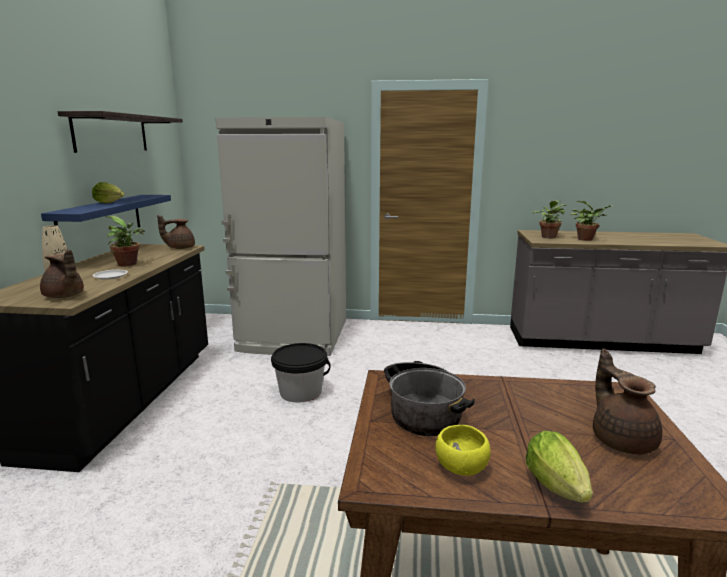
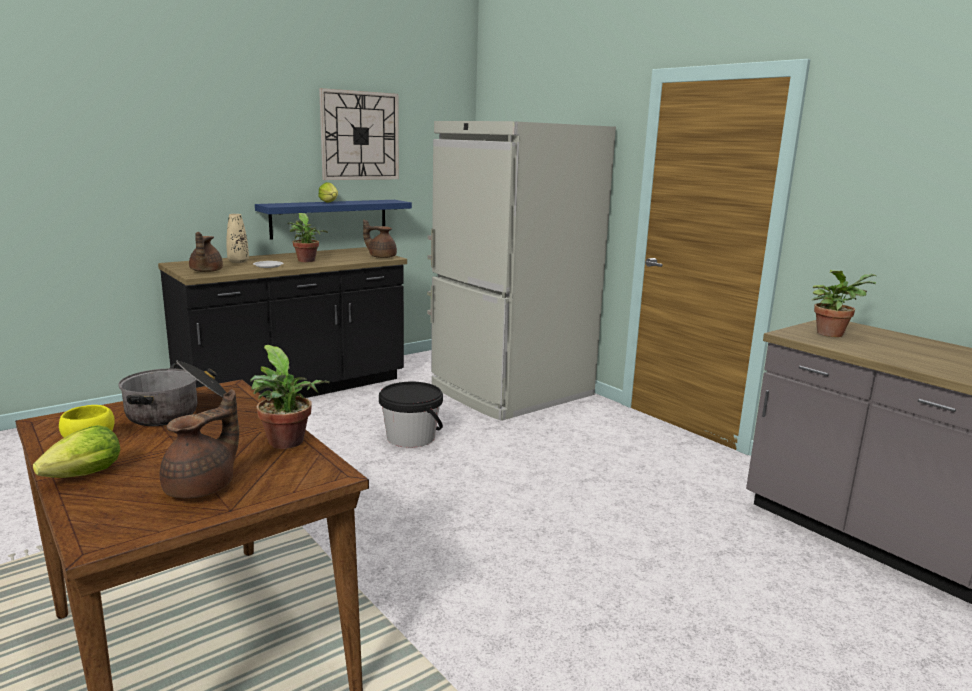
camera: 45 degrees right, 0 degrees up
(111, 133) = (360, 136): shelf -> wall clock
(587, 239) = (886, 351): potted plant -> potted plant (288, 443)

